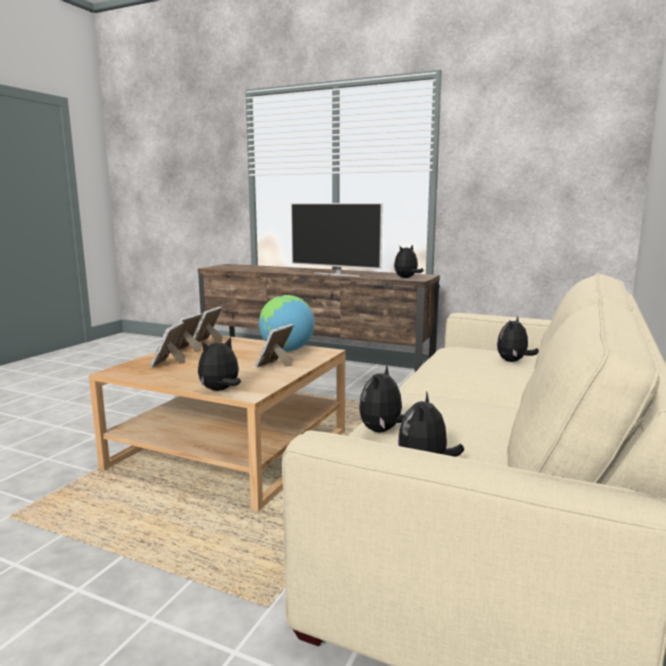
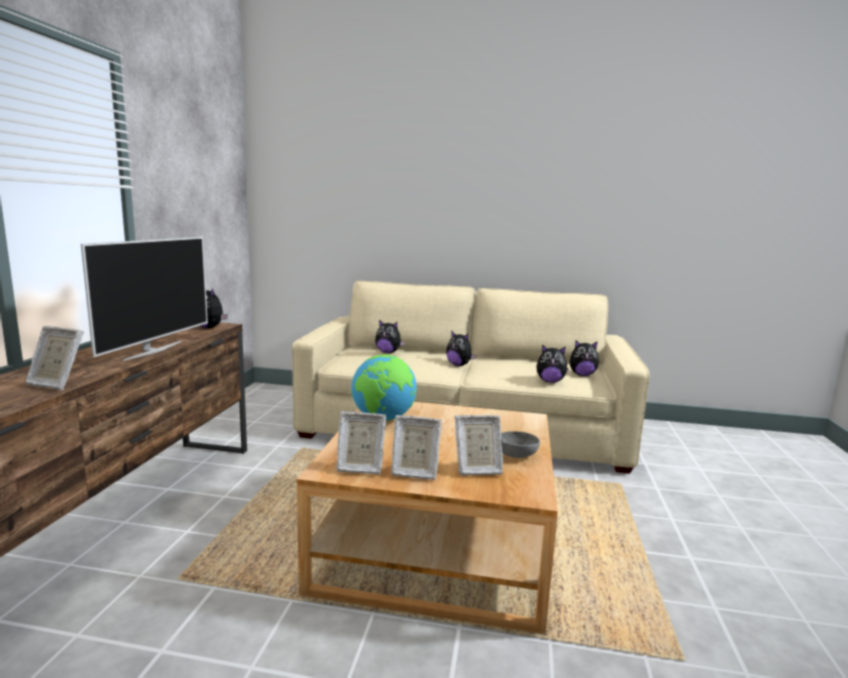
camera: 105 degrees left, 0 degrees up
(177, 376) = (515, 454): none -> grey bowl
(220, 390) = (533, 428): plush toy -> plush toy (459, 365)
(275, 365) = (443, 418): picture frame -> picture frame (56, 384)

